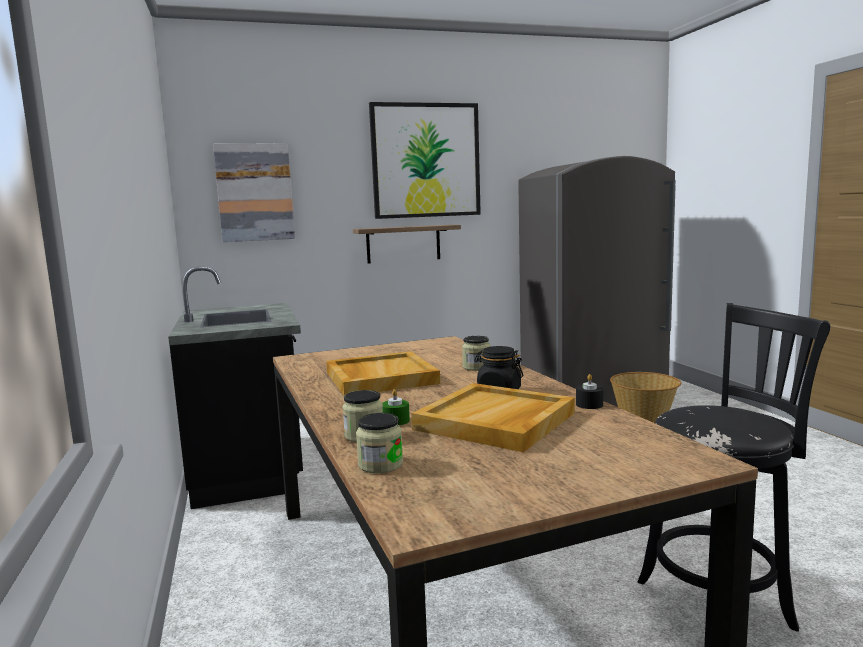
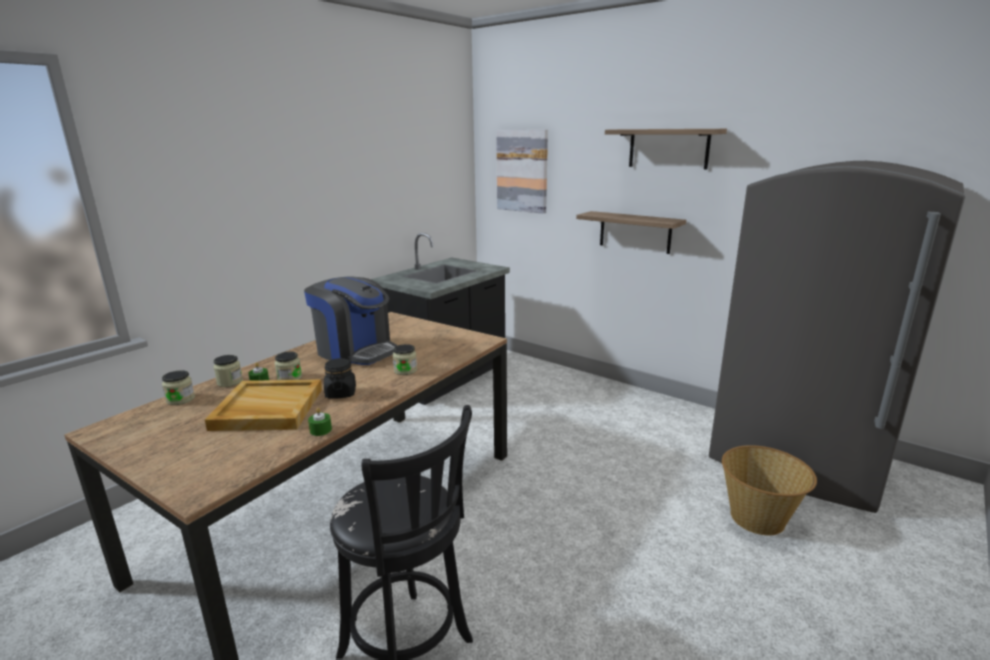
camera: 55 degrees right, 10 degrees up
(379, 378) = (355, 351): beige tray -> coffee machine
(412, 407) = (289, 378): none -> jar
(425, 161) = (668, 148): picture -> shelf
(589, 404) = (320, 430): black candle -> green candle

